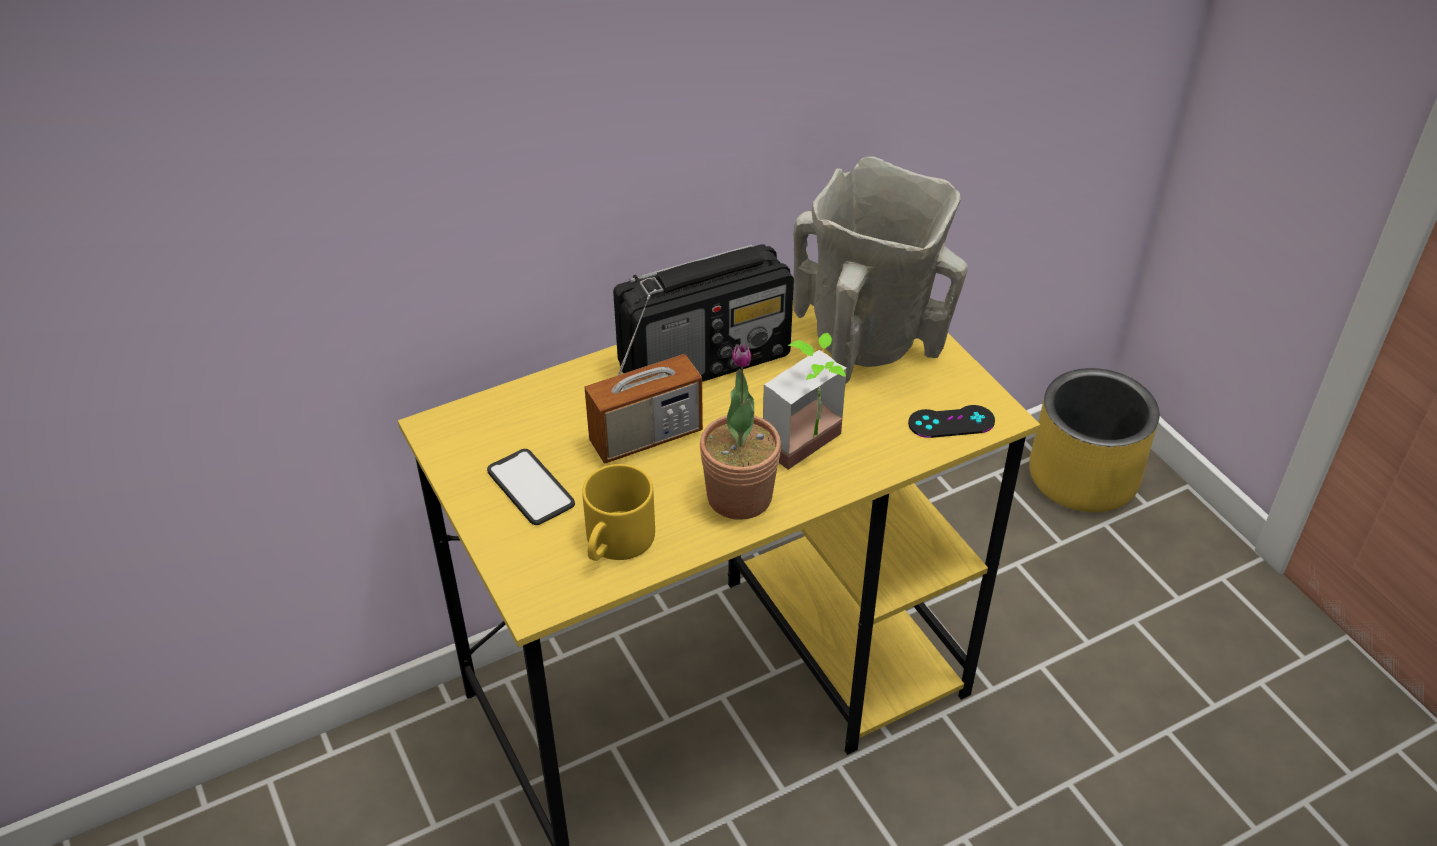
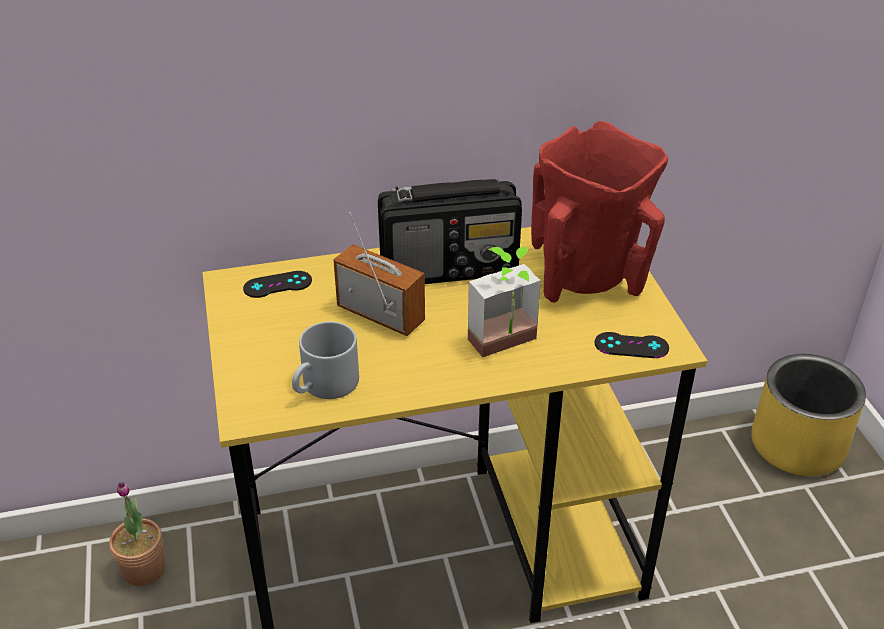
camera: 15 degrees right, 5 degrees down
(502, 421) = (277, 285): none -> black game controller
(530, 488) = (277, 335): phone -> none
(616, 544) = (325, 386): yellow mug -> grey mug
(646, 437) = (381, 314): radio -> radio turned 135 degrees counterclockwise
(739, 496) = (435, 370): potted plant -> potted plant (144, 570)
(870, 341) = (588, 275): beige vase -> red vase

